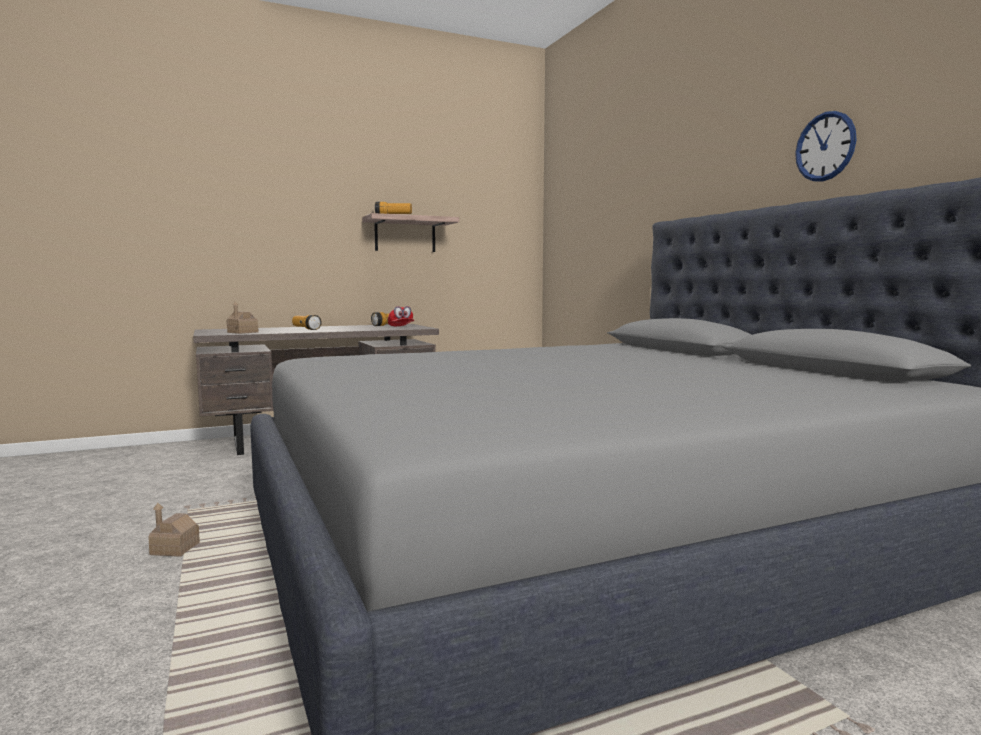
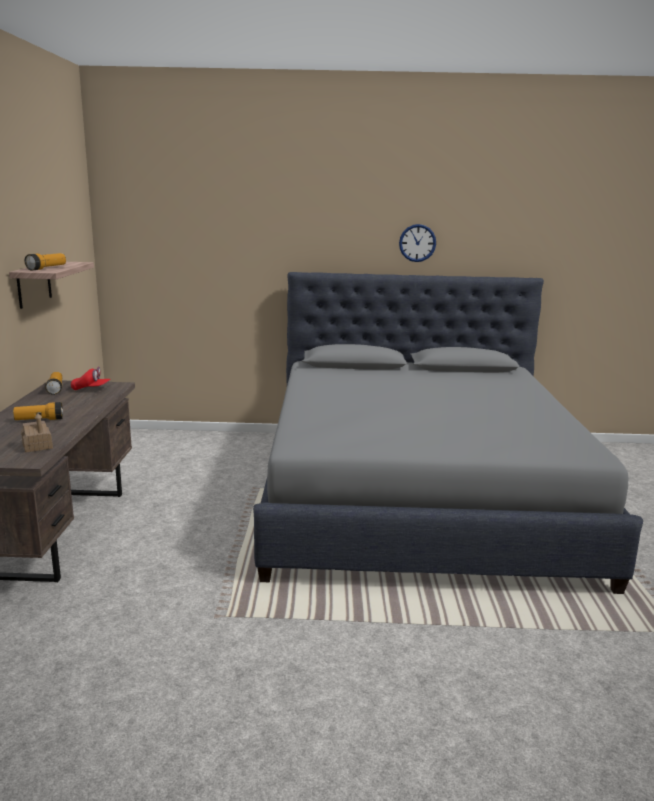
camera: 65 degrees left, 10 degrees up
(174, 549) = (318, 624): toy house -> none

